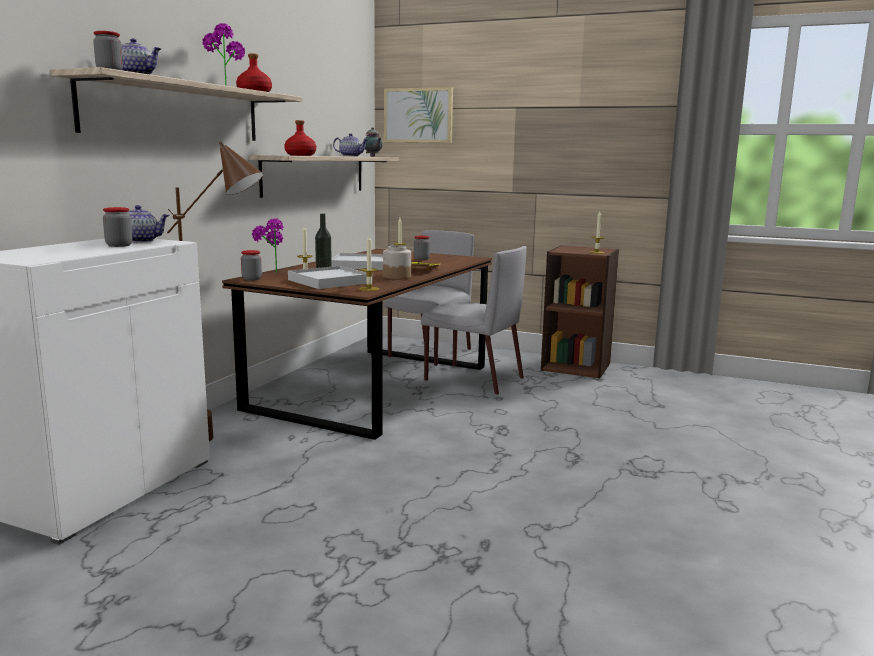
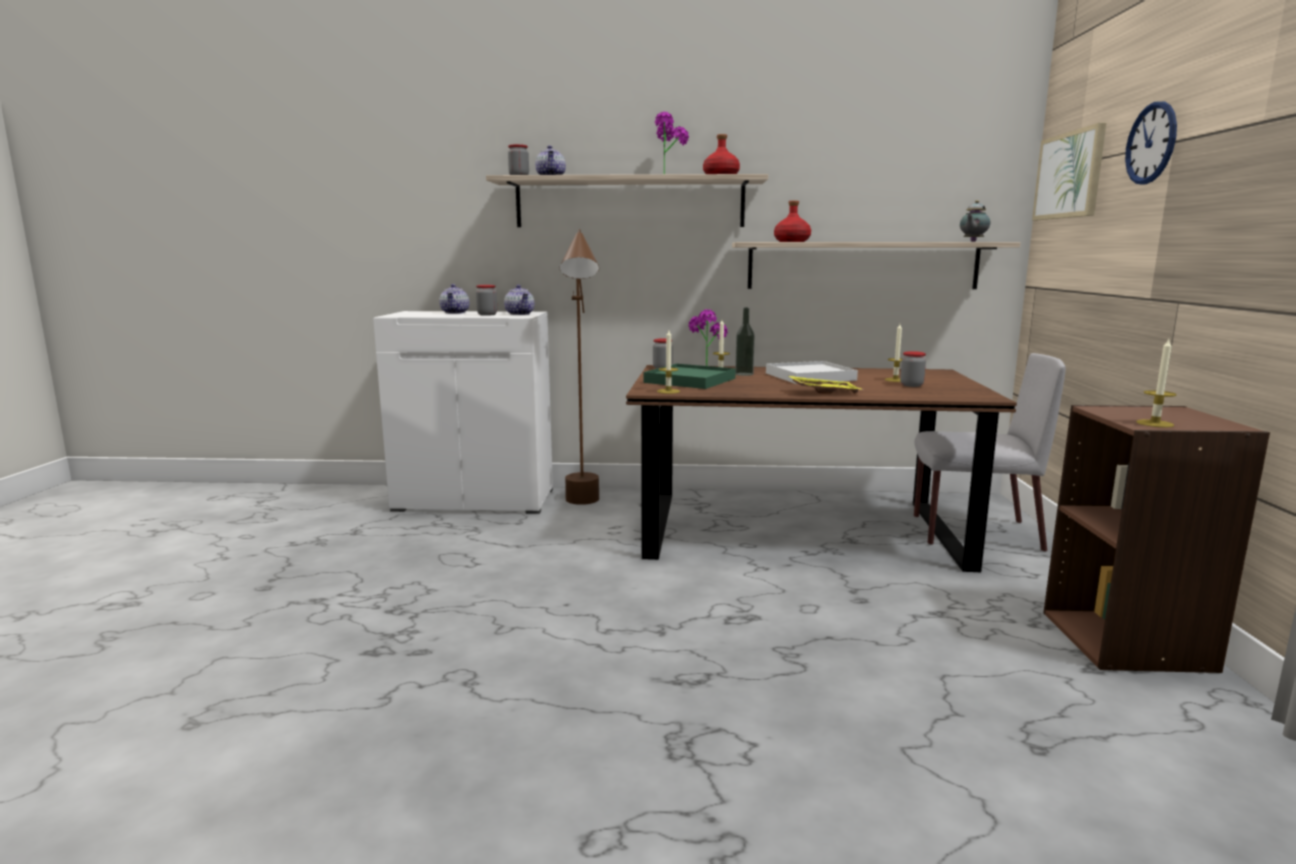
camera: 70 degrees right, 0 degrees up
(330, 281) = (690, 380): white tray -> green tray
(351, 156) = (921, 241): teapot -> teapot (455, 313)
(397, 277) = (760, 390): jar -> none
(472, 379) = (912, 573): grey chair -> none
(499, 106) = (1151, 143): none -> wall clock

